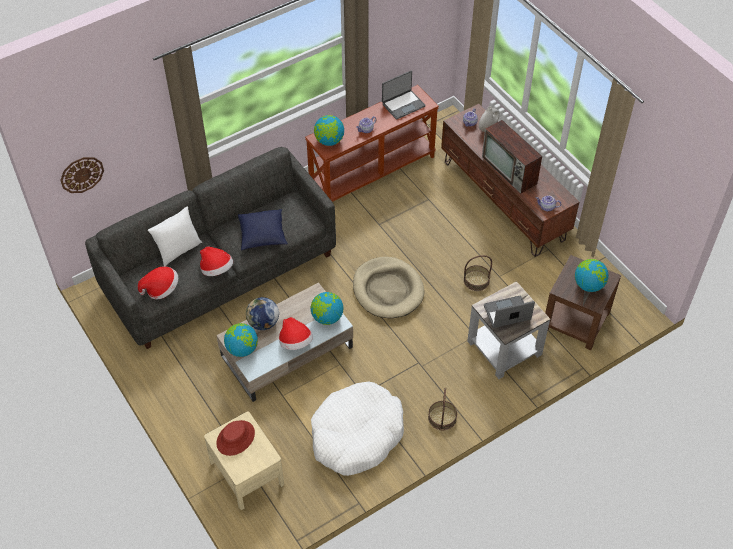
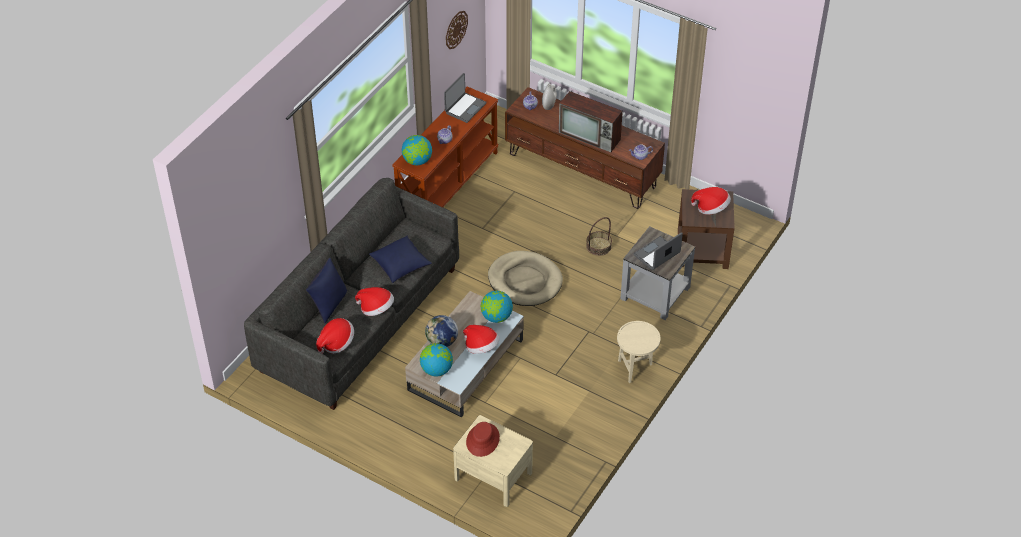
camera: 25 degrees left, 5 degrees down
(82, 174) = (232, 255): wall clock -> wall clock (456, 29)
(178, 250) = (329, 305): white pillow -> blue pillow
(356, 435) = (570, 409): white dog bed -> none
(442, 418) = (636, 368): basket -> beige side table
(589, 285) = (711, 208): globe -> hat

